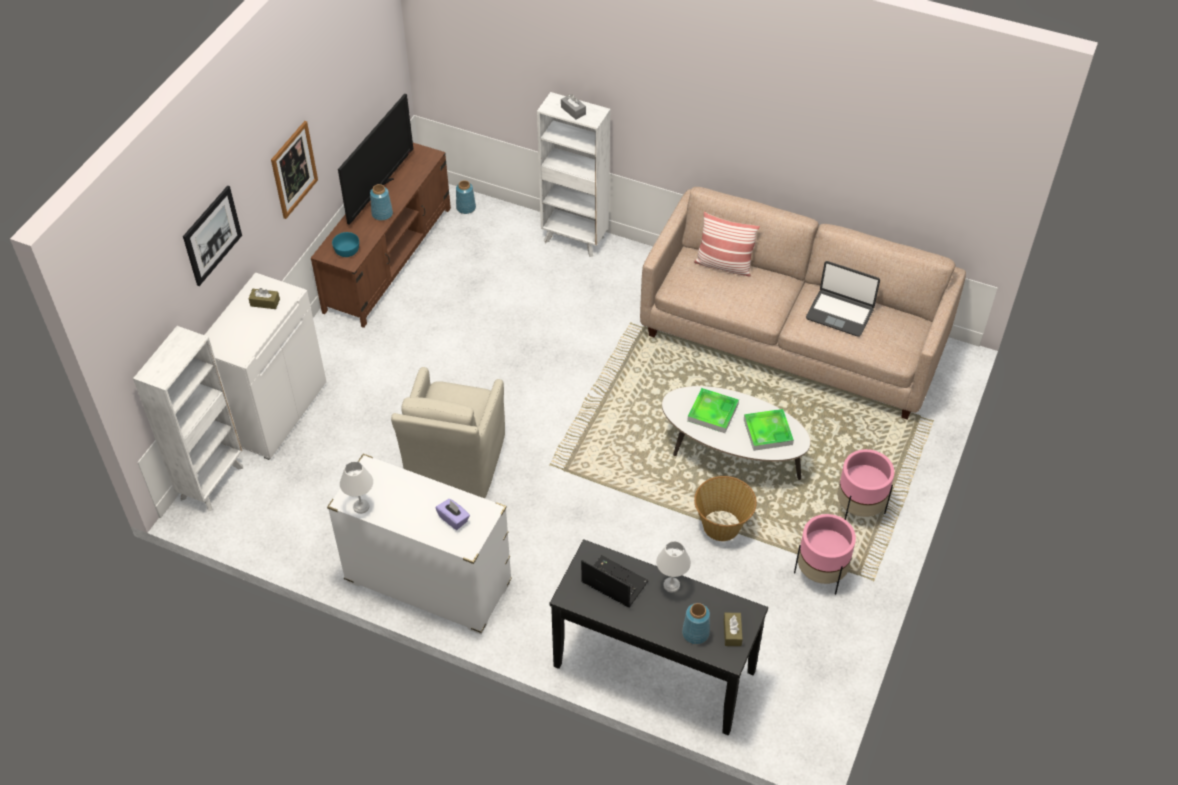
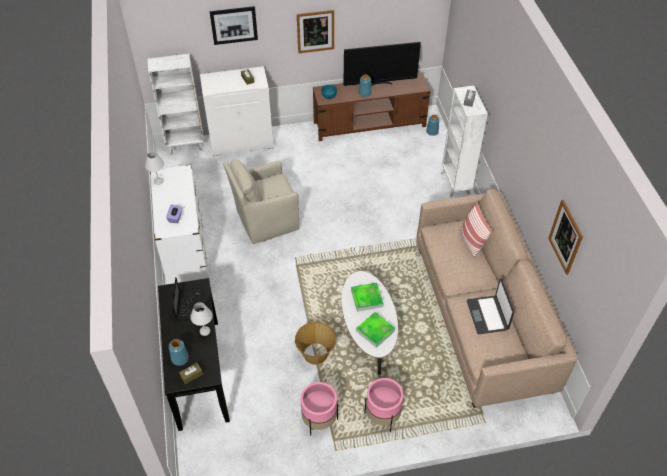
camera: 55 degrees right, 0 degrees up
(872, 156) = (565, 237): none -> picture

